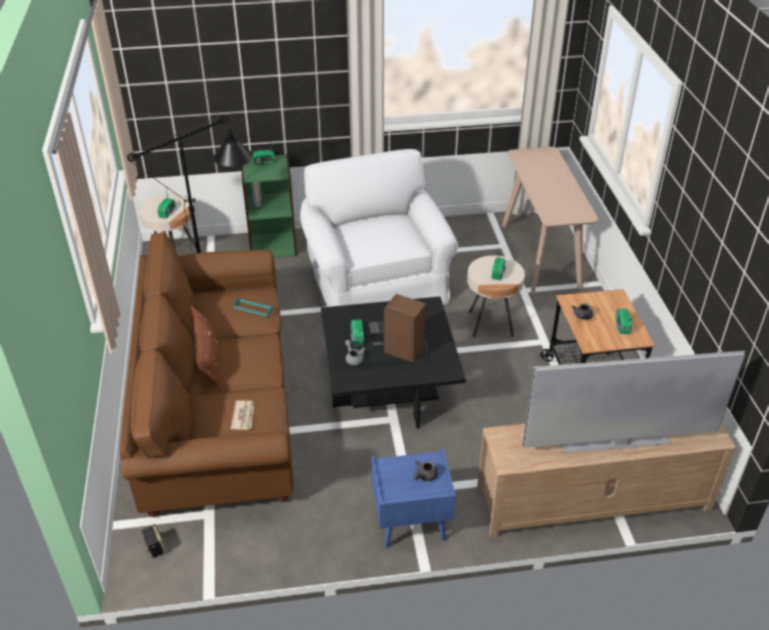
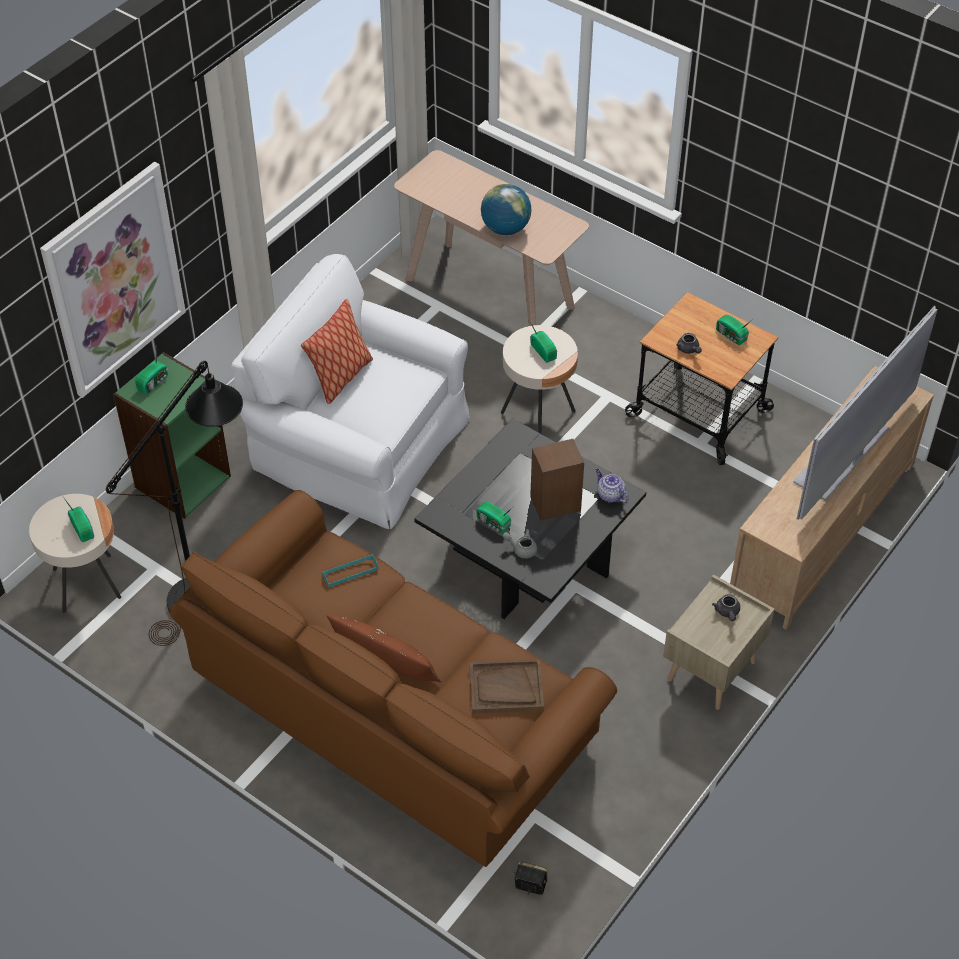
camera: 45 degrees left, 10 degrees up
(243, 416) = (506, 688): newspaper -> brown tray
(256, 79) = (114, 280): none -> picture
(370, 222) = (341, 377): none -> pillow
(410, 524) = (712, 672): blue nightstand -> beige nightstand
(441, 366) = (610, 495): none -> teapot
(543, 197) = (505, 228): none -> globe

